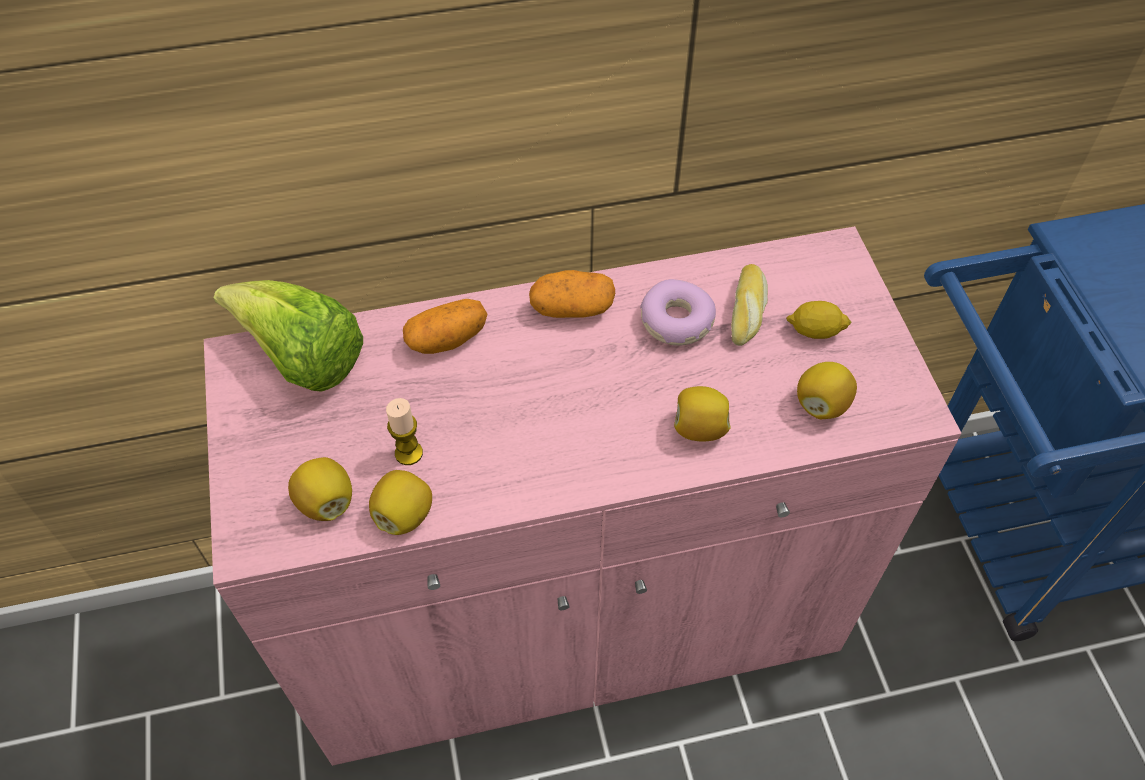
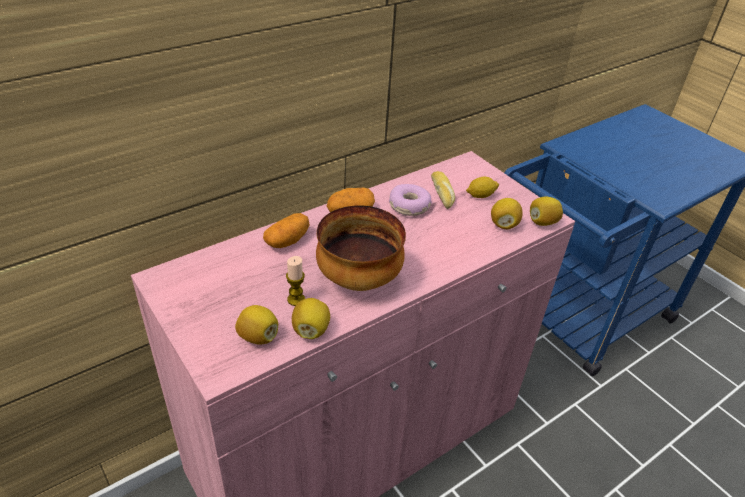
camera: 25 degrees left, 15 degrees down
(302, 358) = (202, 269): lettuce -> none
(520, 443) = (359, 279): none -> bowl
(699, 428) = (450, 249): lemon -> lemon (542, 222)

